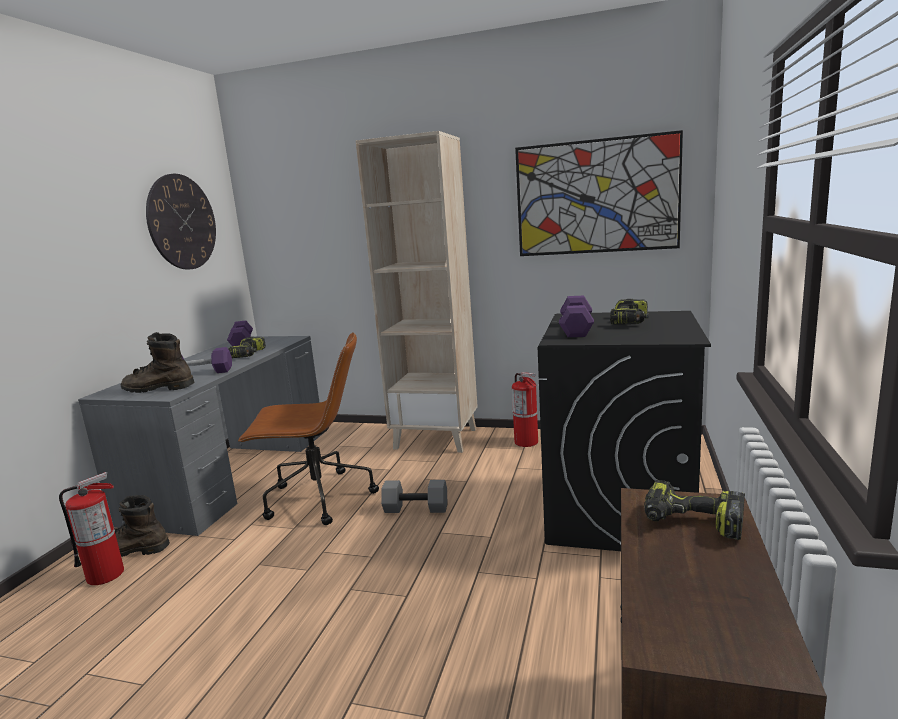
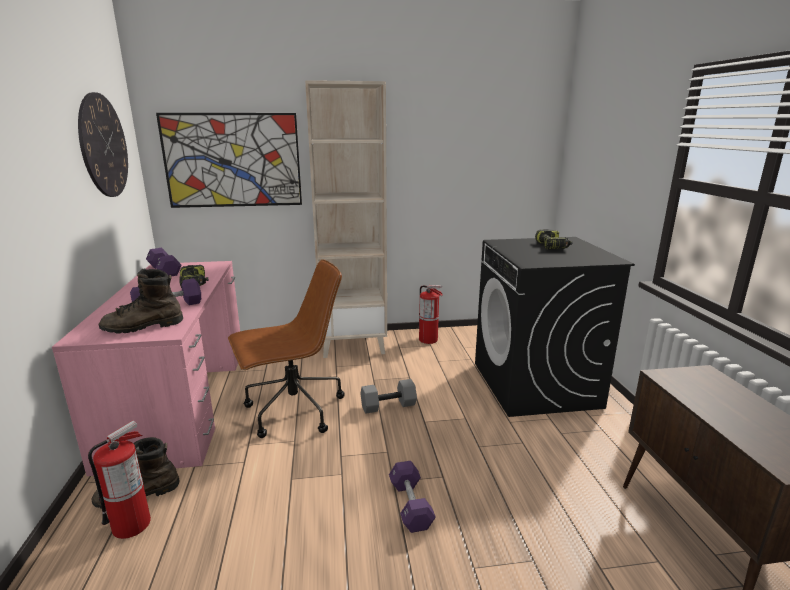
camera: 25 degrees left, 5 degrees up
(234, 472) = (182, 399): grey desk -> pink desk
(576, 329) = (525, 253): purple dumbbell -> purple dumbbell (410, 505)
(596, 197) = (483, 146): picture -> picture (232, 160)
(691, 523) = (707, 387): power drill -> none

